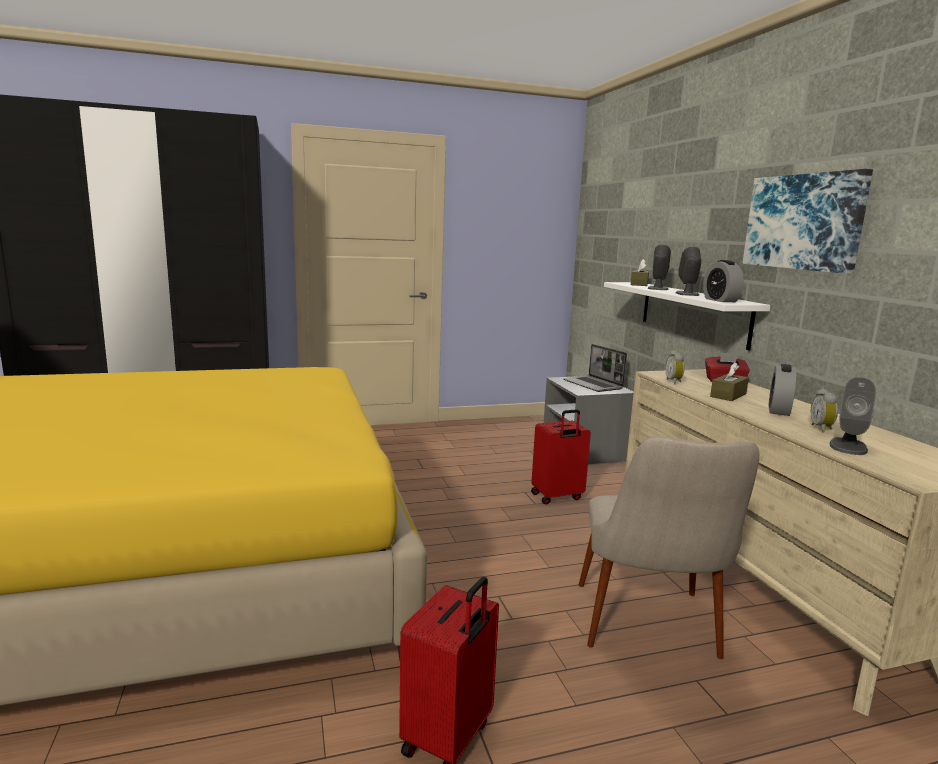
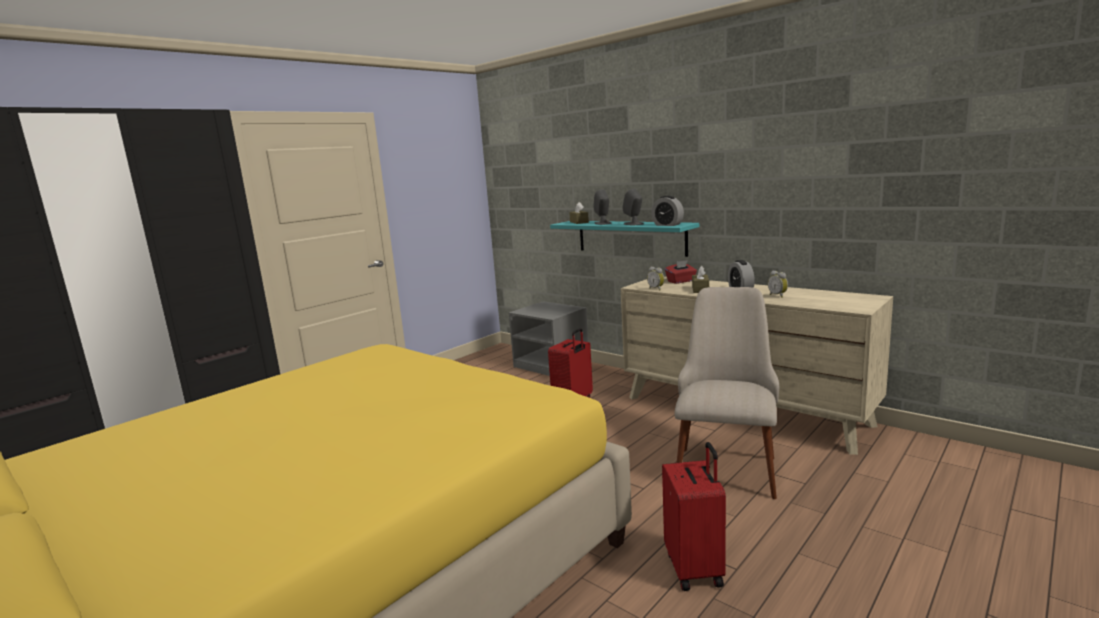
camera: 30 degrees left, 0 degrees up
(593, 385) = (551, 309): laptop -> none
(649, 635) = (726, 462): beige chair -> beige chair turned 135 degrees counterclockwise
(693, 313) = (630, 237): white shelf -> turquoise shelf
(804, 222) = (715, 164): picture -> none
(848, 446) = (805, 302): grey speaker -> none

